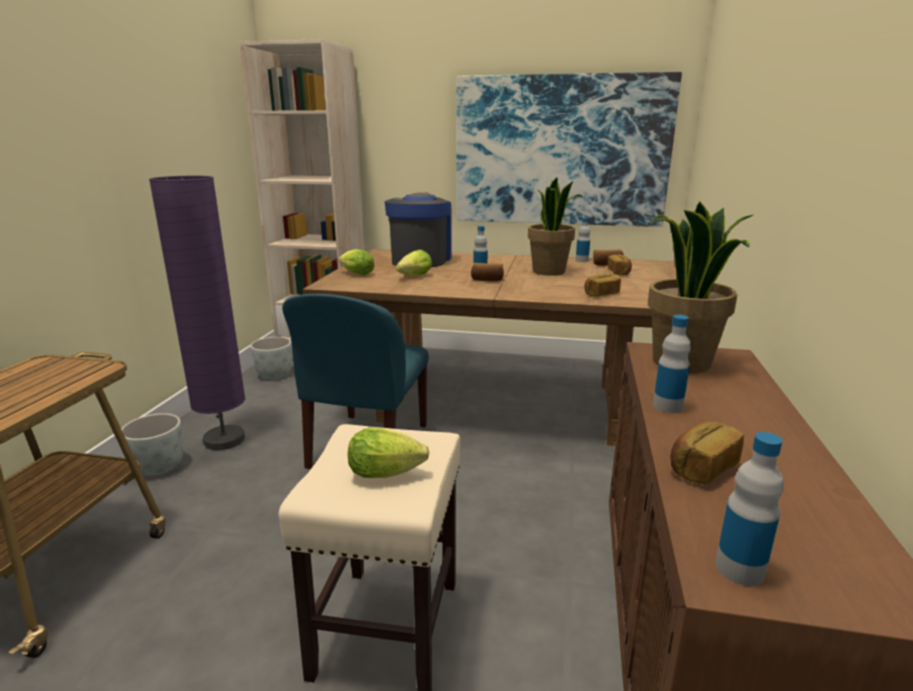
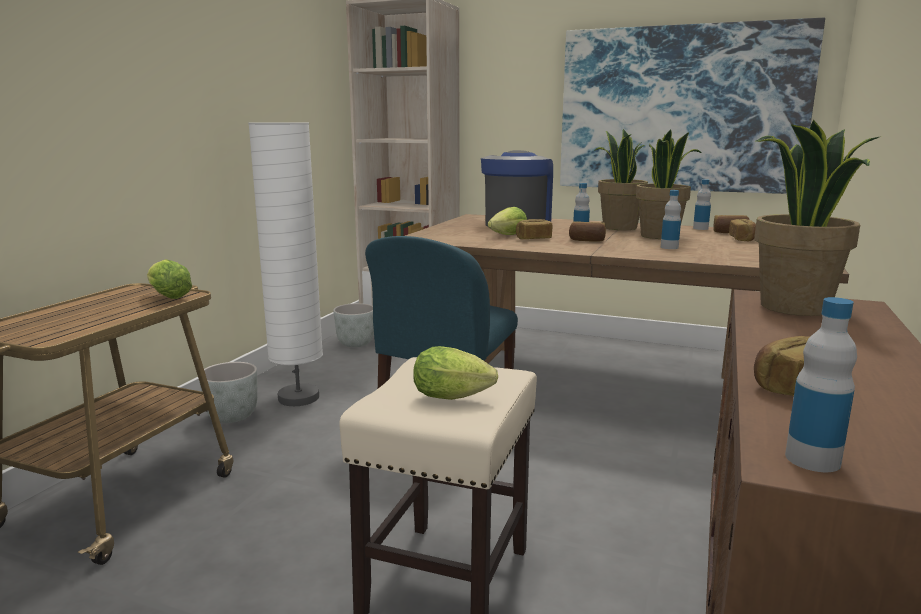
camera: 10 degrees right, 5 degrees down
(224, 440) = (298, 398): purple floor lamp -> white floor lamp
(355, 274) = (445, 232): lettuce -> lettuce (167, 296)
(512, 262) = (619, 227): none -> potted plant
(601, 294) = (715, 255): bread -> bread (533, 239)
(667, 406) = (767, 339): bottle -> bottle (669, 247)

